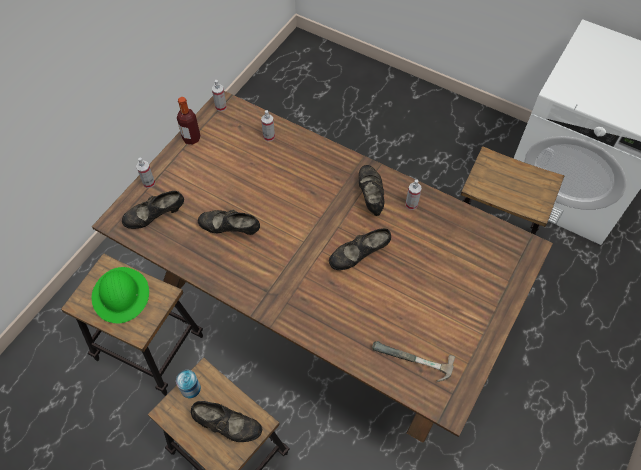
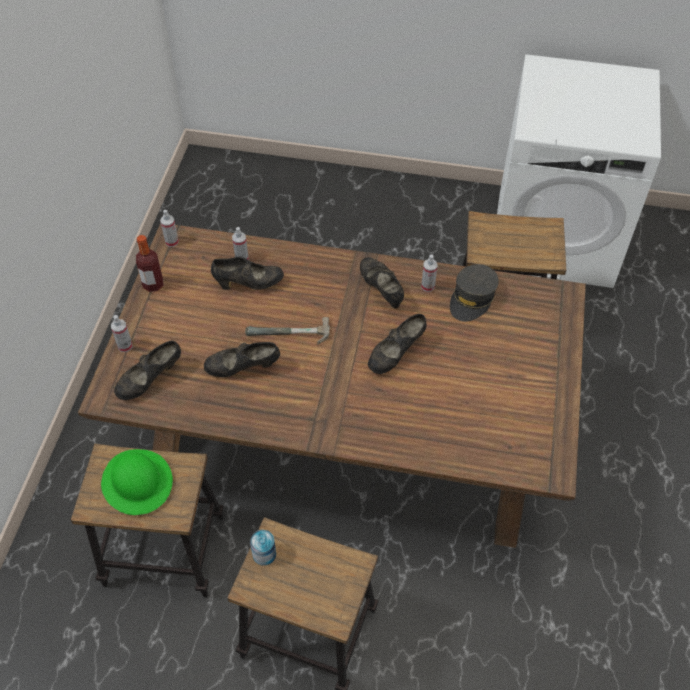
camera: 20 degrees left, 5 degrees down
(228, 426) = (324, 579): black shoe -> black shoe (249, 284)
(411, 363) = (497, 443): hammer -> hammer (288, 336)
(445, 227) = (472, 299): none -> grey cap

